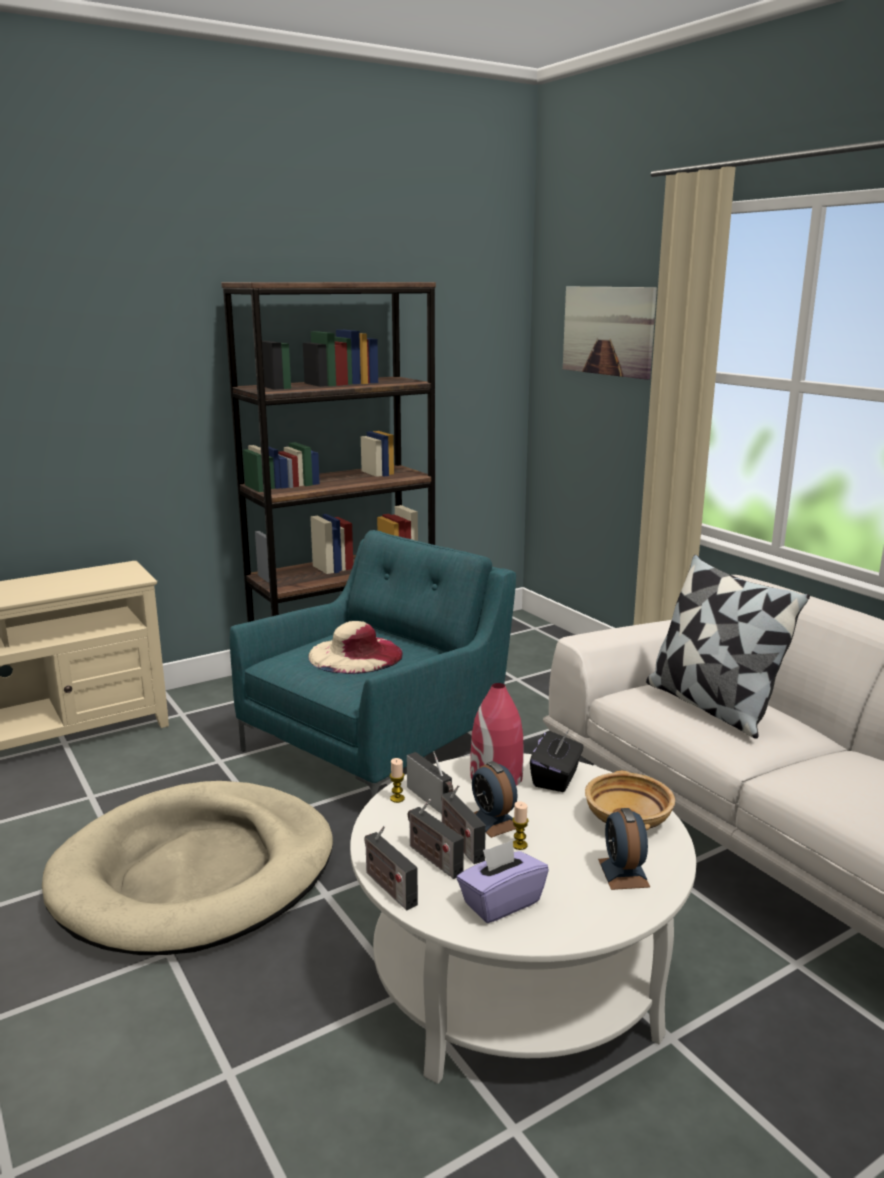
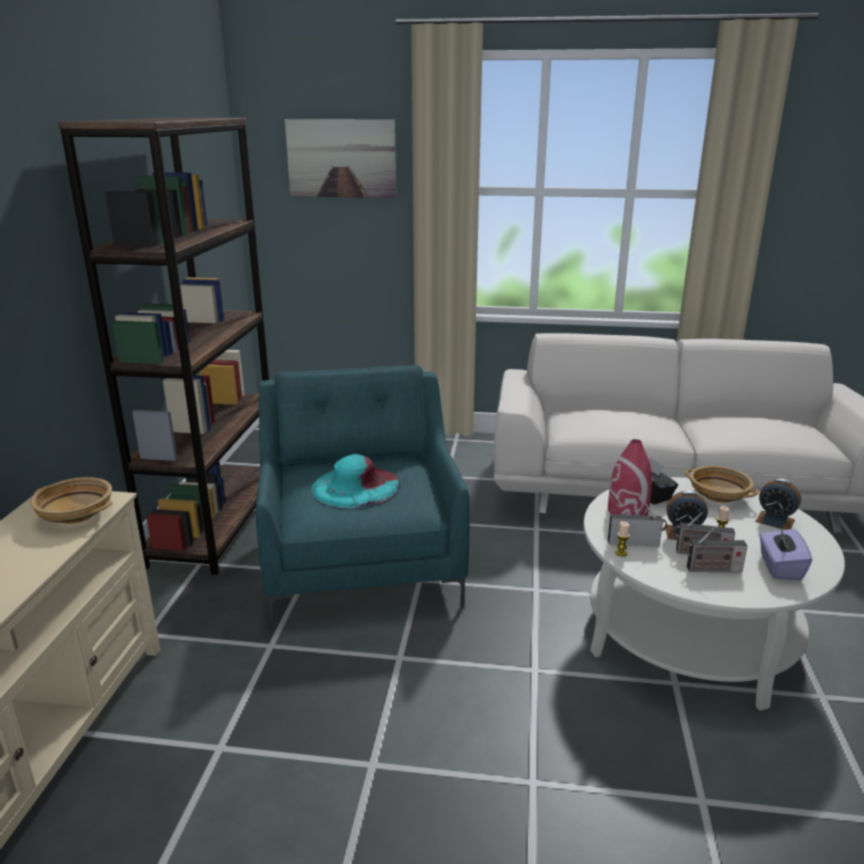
camera: 50 degrees left, 5 degrees up
(106, 580) = (77, 515): none -> beige bowl
(196, 873) = (435, 725): beige dog bed -> none
(355, 655) = (356, 486): beige hat -> turquoise hat
(388, 887) = (734, 597): radio -> none
(711, 705) = (618, 419): pillow -> none

